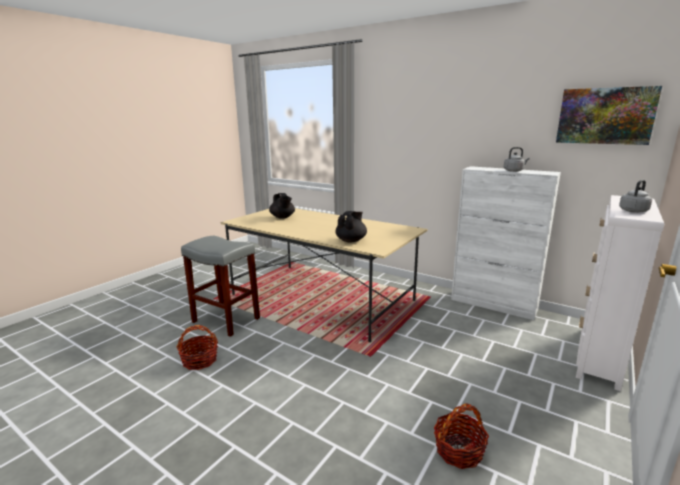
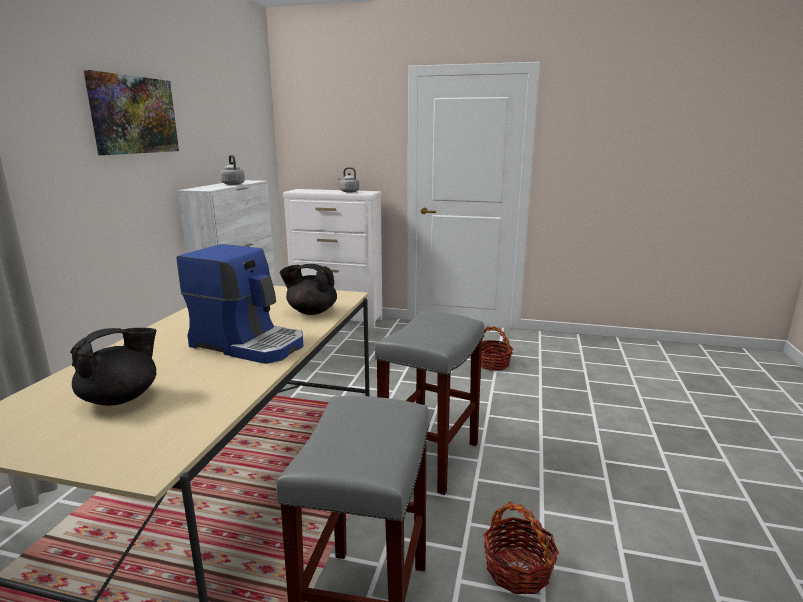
camera: 110 degrees left, 0 degrees up
(304, 356) = (430, 459): none -> grey stool
(313, 229) = (249, 344): none -> coffee machine
(605, 116) = (248, 119): picture -> picture (134, 115)

